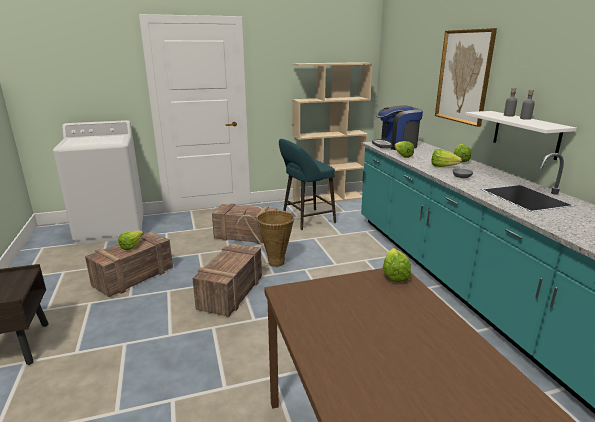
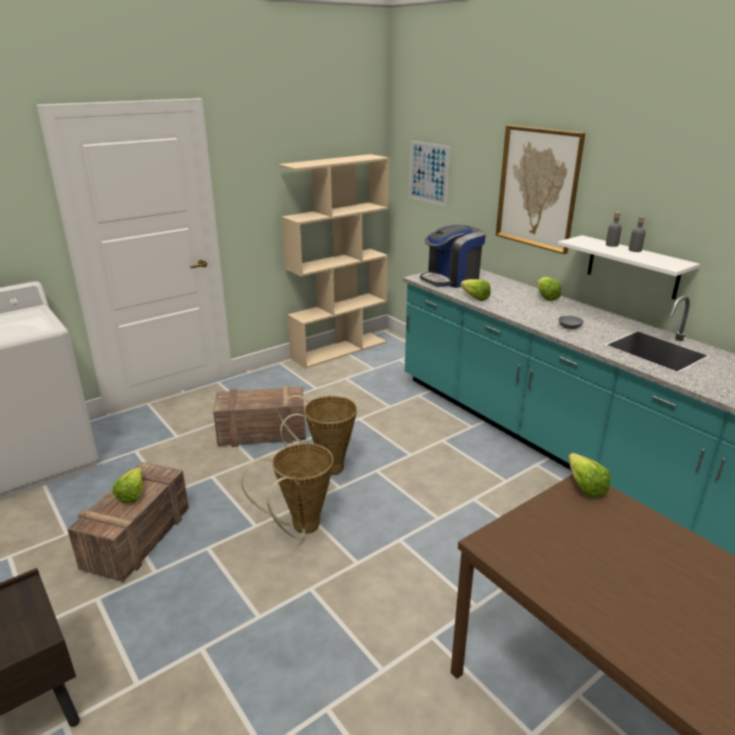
camera: 20 degrees left, 5 degrees up
(231, 292) = (300, 528): crate -> basket
(305, 220) = (330, 391): turquoise stool -> none
(399, 74) = (428, 173): none -> picture
(445, 167) = (539, 312): lettuce -> none

